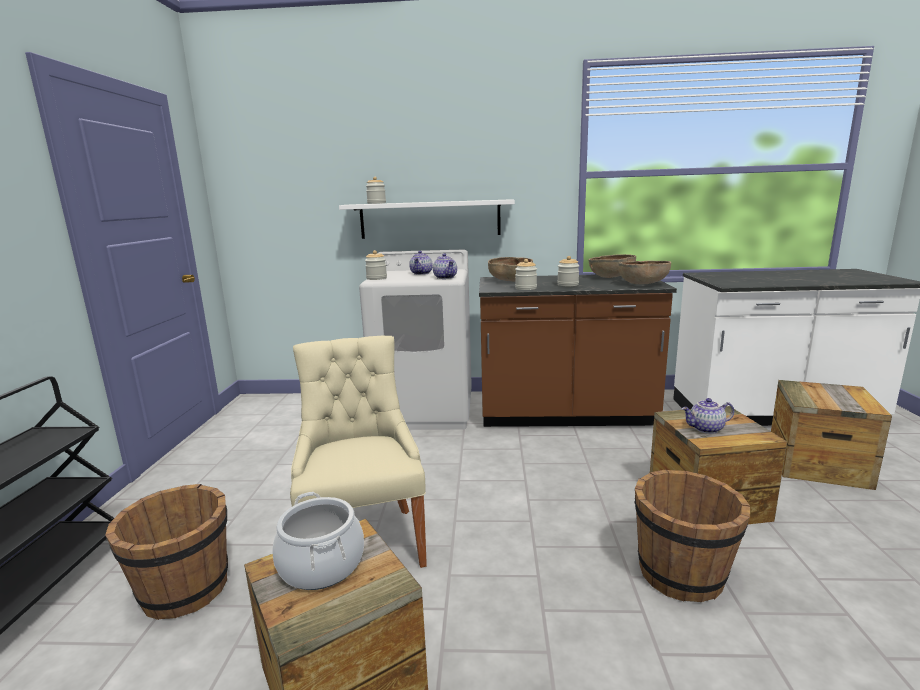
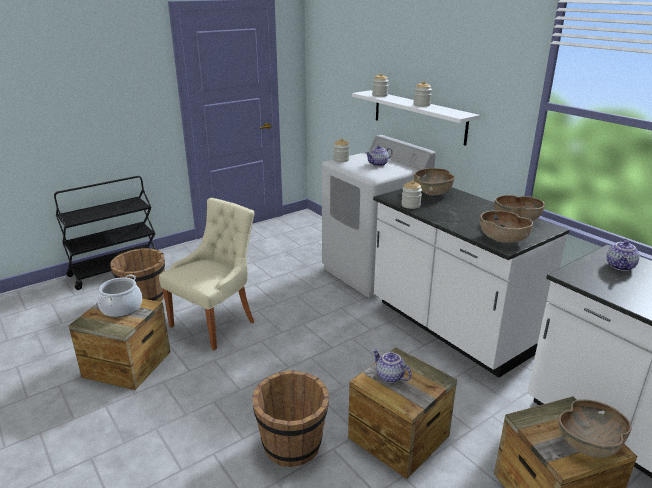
camera: 50 degrees right, 10 degrees up
(446, 277) = (374, 175): teapot -> teapot (621, 266)
(565, 415) = (450, 328): brown counter -> white counter
(568, 284) = (450, 214): jar -> jar (421, 105)
(845, 394) = (589, 444): none -> brown bowl

